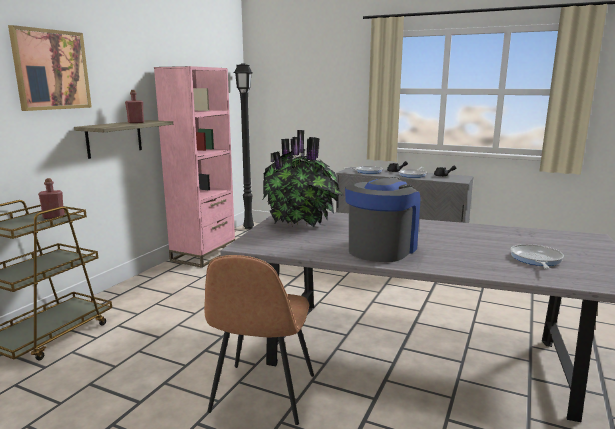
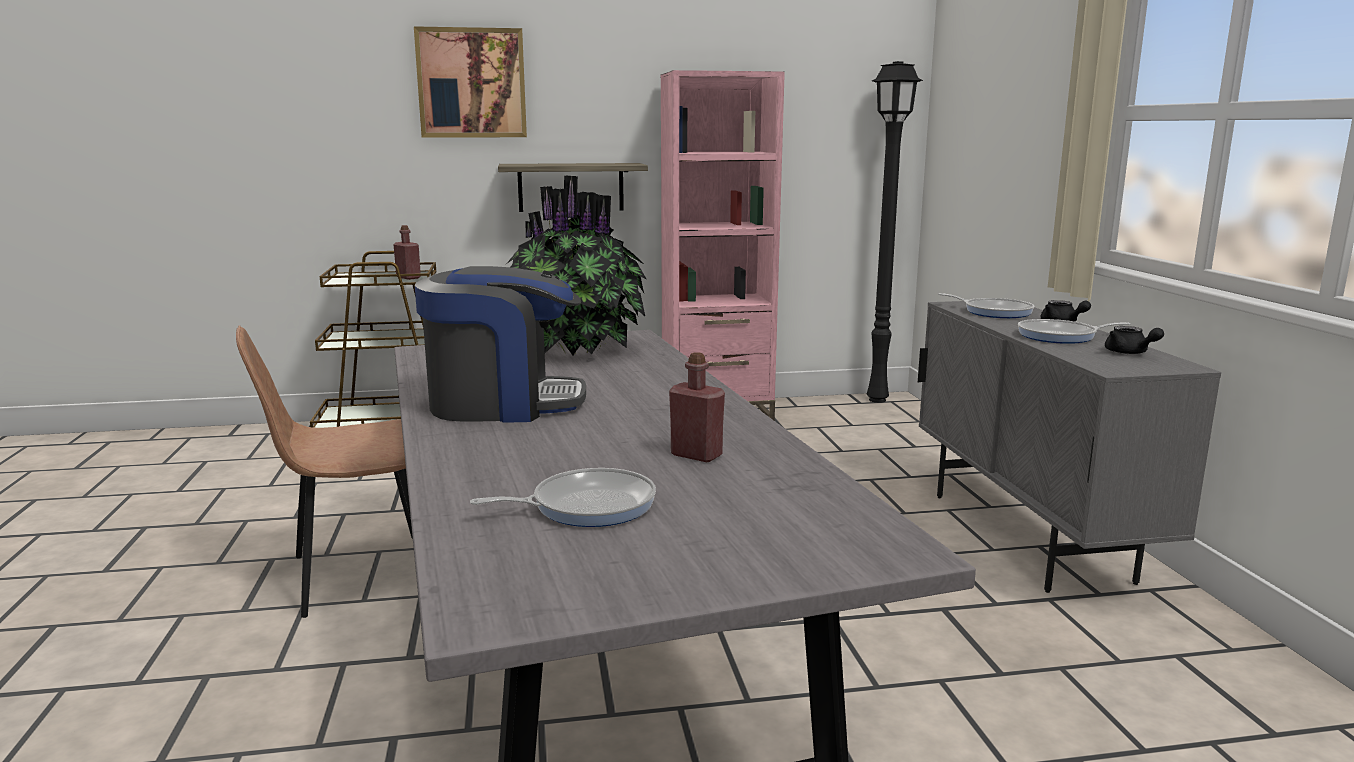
camera: 55 degrees right, 0 degrees up
(136, 122) = (588, 164): red bottle -> red bottle (696, 455)

